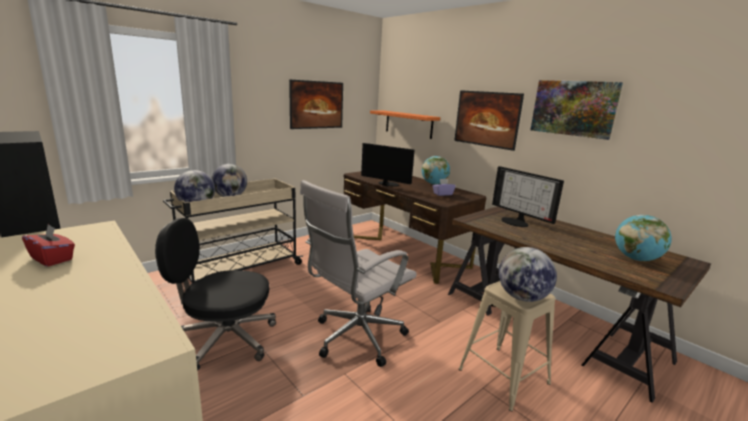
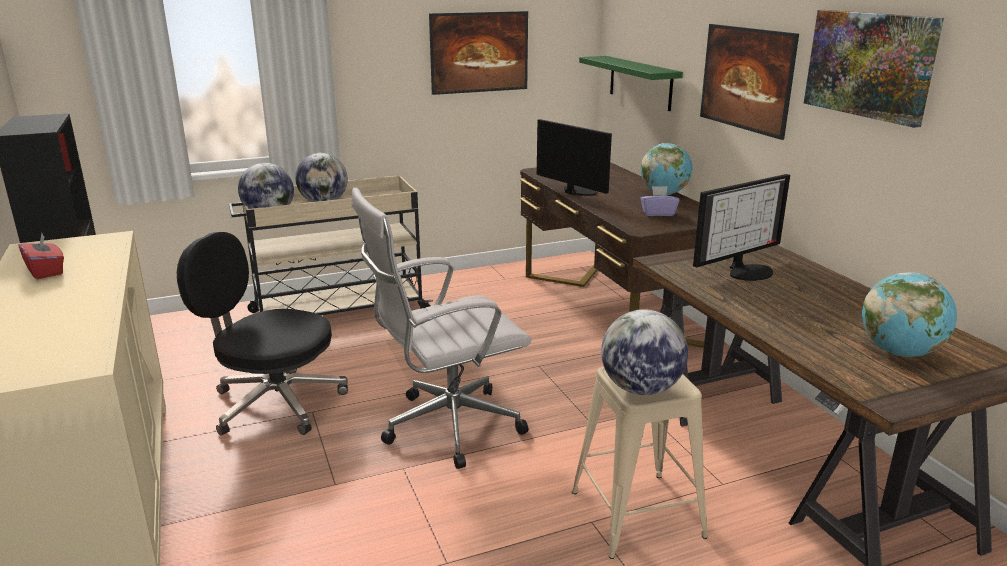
camera: 20 degrees right, 5 degrees up
(408, 124) = (640, 82): orange shelf -> green shelf
(516, 222) = (747, 271): monitor -> monitor turned 105 degrees counterclockwise

